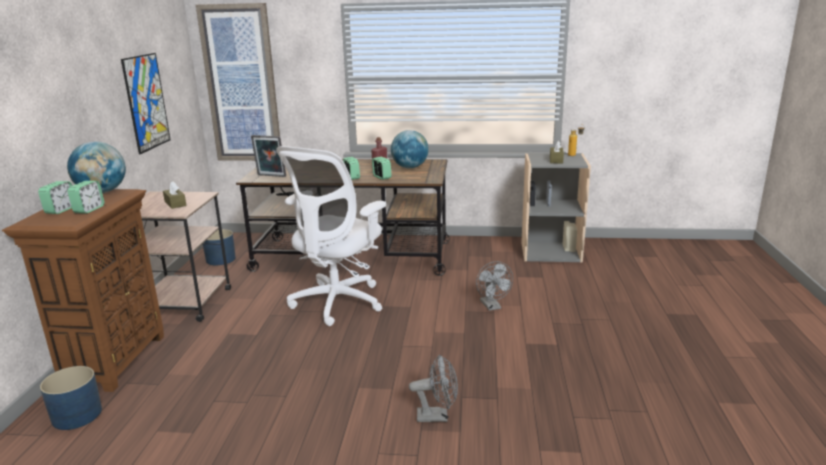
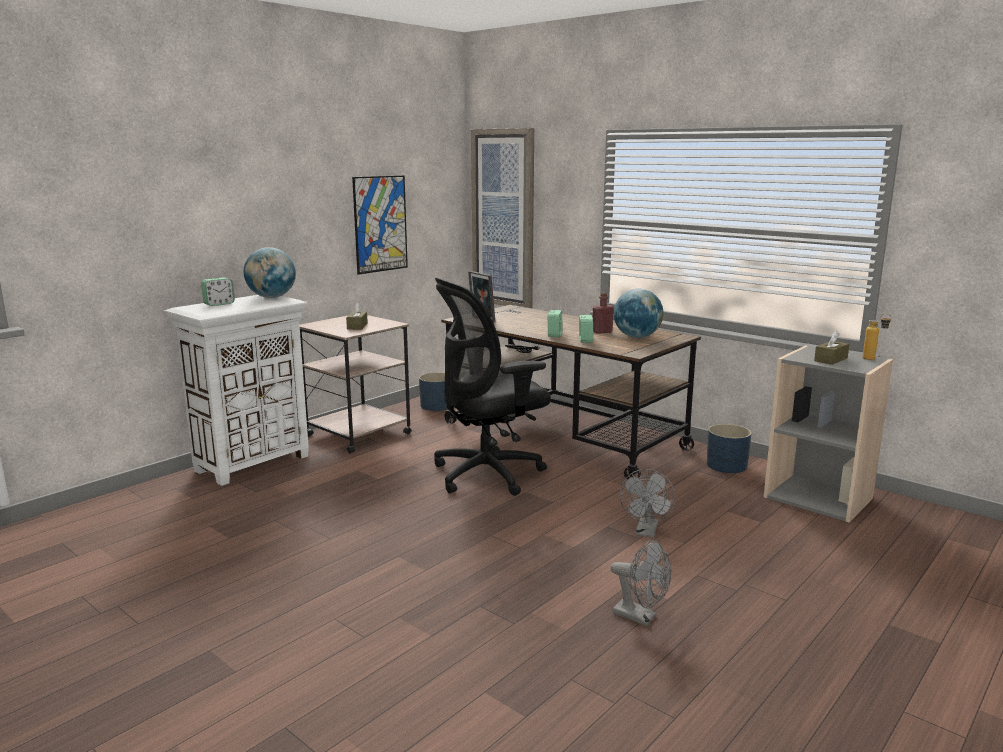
camera: 35 degrees right, 5 degrees down
(77, 415) = (180, 493): blue planter -> blue planter (727, 465)
(89, 209) = (235, 307): alarm clock -> none
(115, 360) = (253, 463): brown cabinet -> white cabinet
(339, 299) = (492, 472): white office chair -> black office chair
(437, 416) = (431, 612): grey fan -> grey fan (640, 617)

